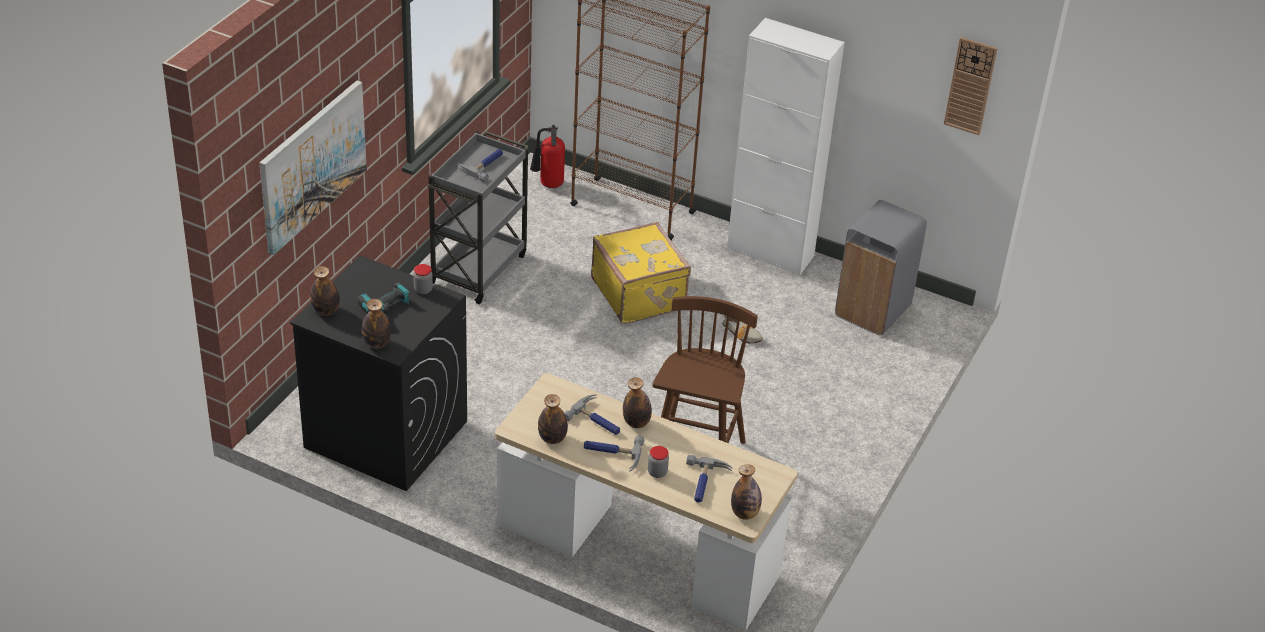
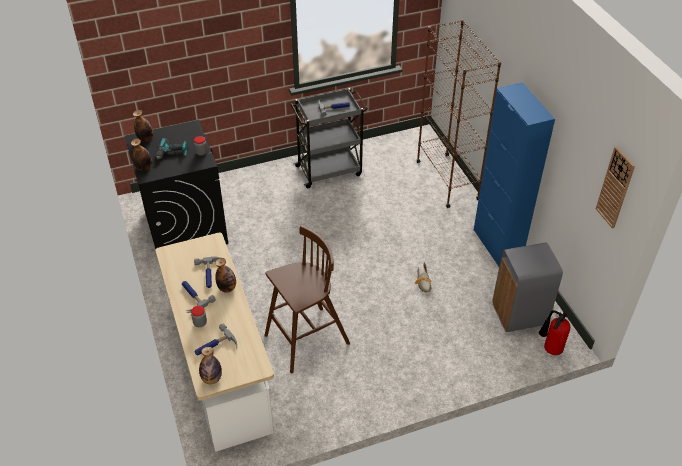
camera: 45 degrees right, 5 degrees up
(312, 165) = (190, 56): picture -> none
(548, 185) = (417, 145): fire extinguisher -> fire extinguisher (549, 348)
(552, 438) = (176, 269): bottle -> none
(639, 293) = (394, 227): yellow suitcase -> none
(770, 252) = (497, 245): white cabinet -> blue cabinet

